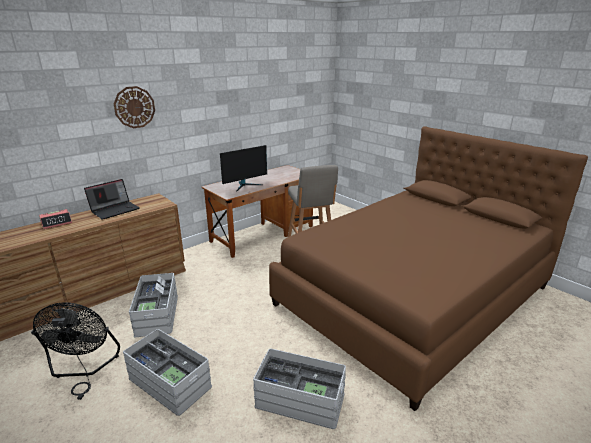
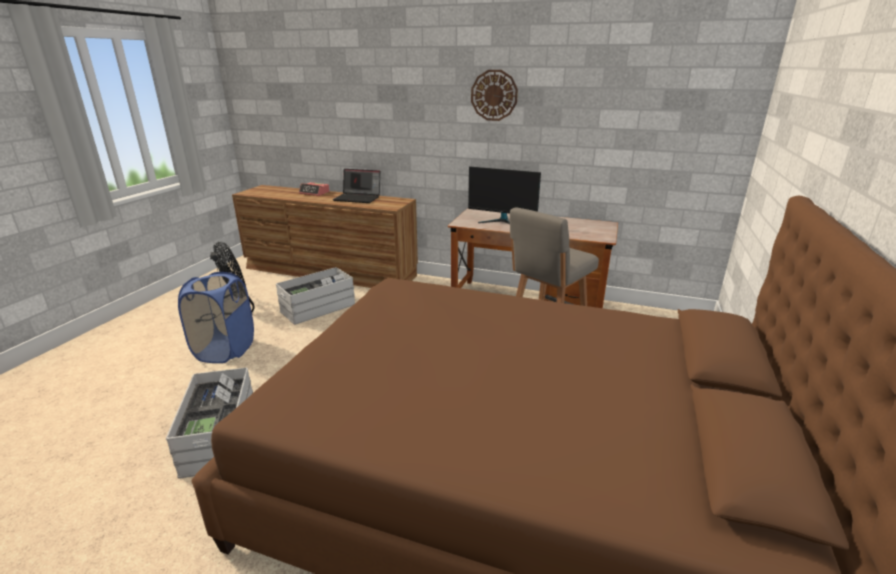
camera: 60 degrees right, 0 degrees up
(134, 107) = (403, 94): wall clock -> wall clock (494, 95)
(169, 382) = (225, 350): grey storage box -> blue laundry basket

